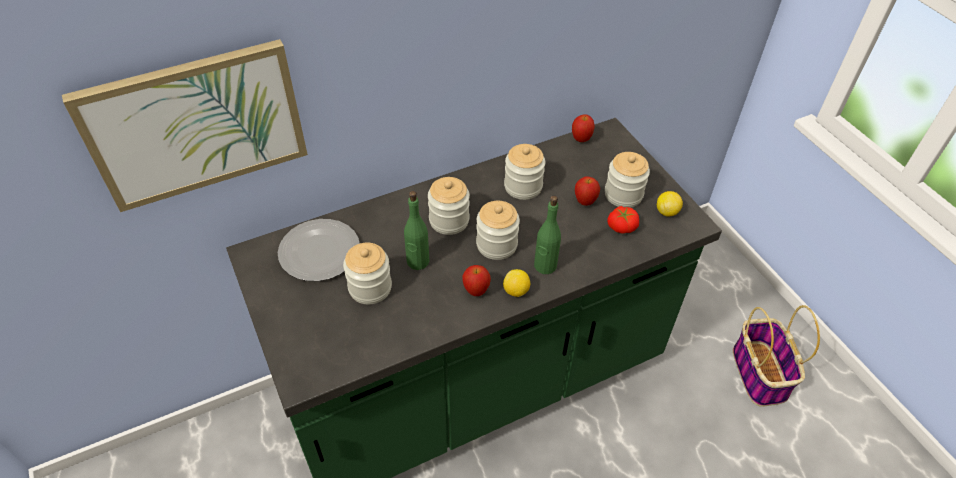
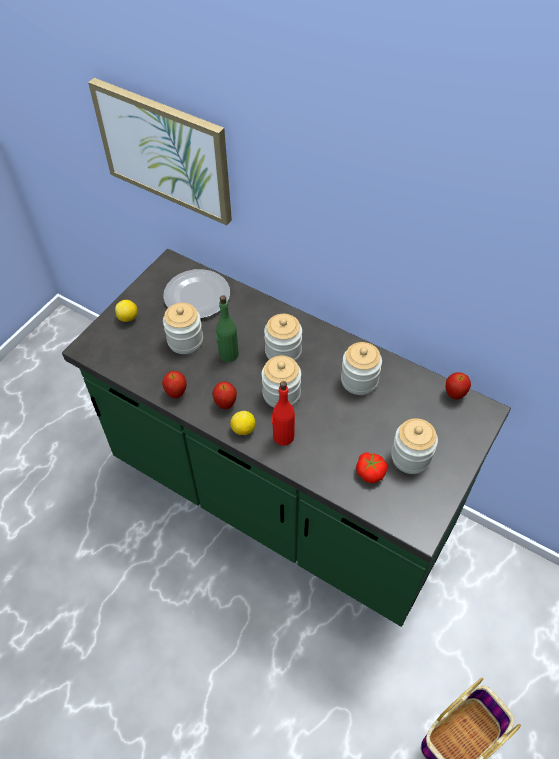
camera: 60 degrees right, 5 degrees up
(545, 266) = (283, 436): green bottle -> red bottle
(585, 202) = (378, 432): apple -> apple (176, 393)
(667, 211) = (417, 500): lemon -> lemon (128, 318)

